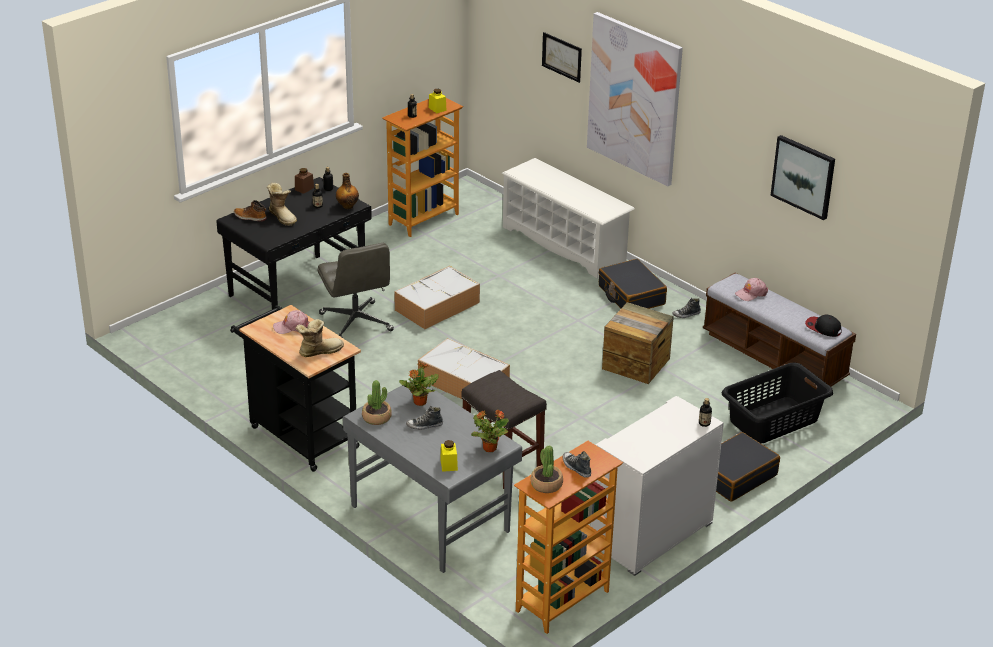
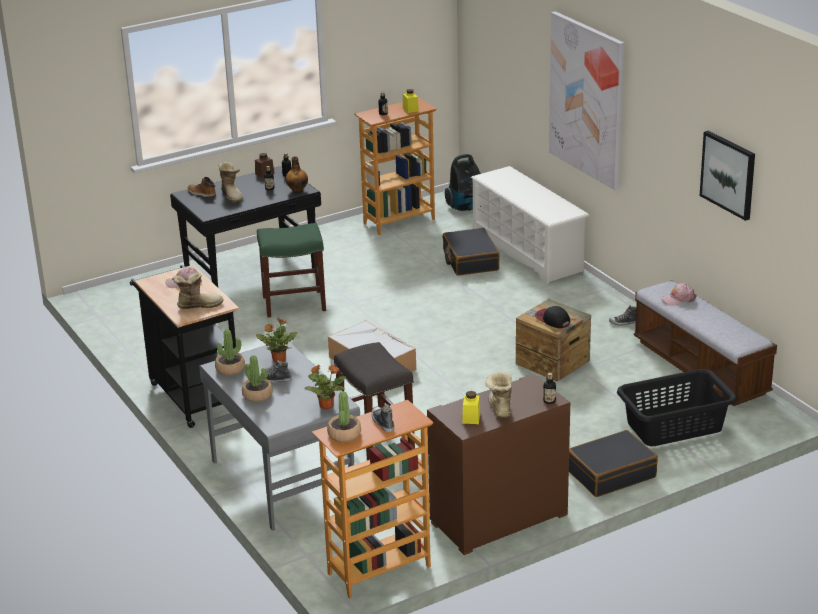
camera: 15 degrees right, 5 degrees down
(356, 323) = (293, 304): grey office chair -> green stool
(417, 444) = (257, 395): none -> potted plant
(436, 307) = (376, 296): storage box -> none
(449, 465) = (278, 416): yellow jar -> yellow jar (471, 418)
(484, 198) = (466, 207): none -> vacuum cleaner
(562, 57) = (529, 60): picture -> none
(631, 295) = (574, 301): black suitcase -> black suitcase (470, 261)
(652, 535) = (499, 519): white dresser -> brown dresser
(661, 436) = (499, 408): none -> boot
(823, 328) = (741, 336): cap -> cap (552, 320)

